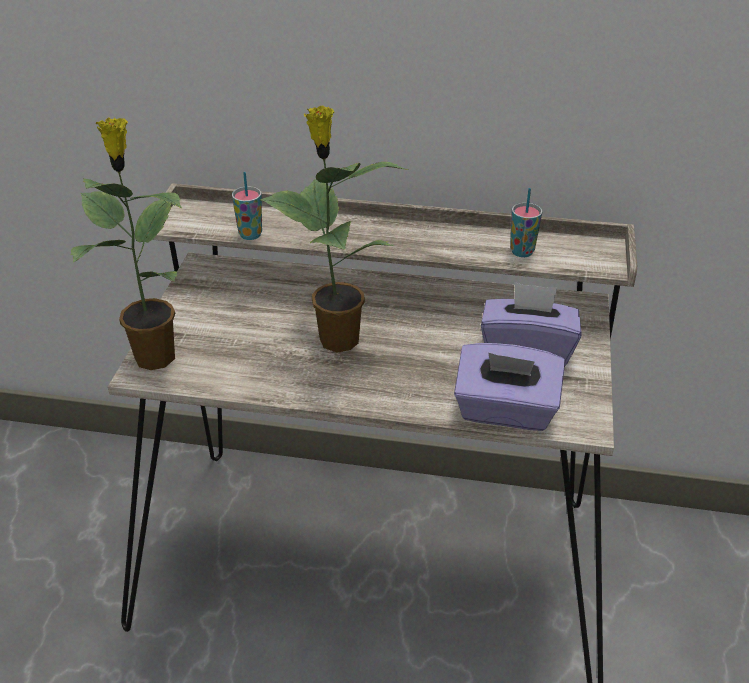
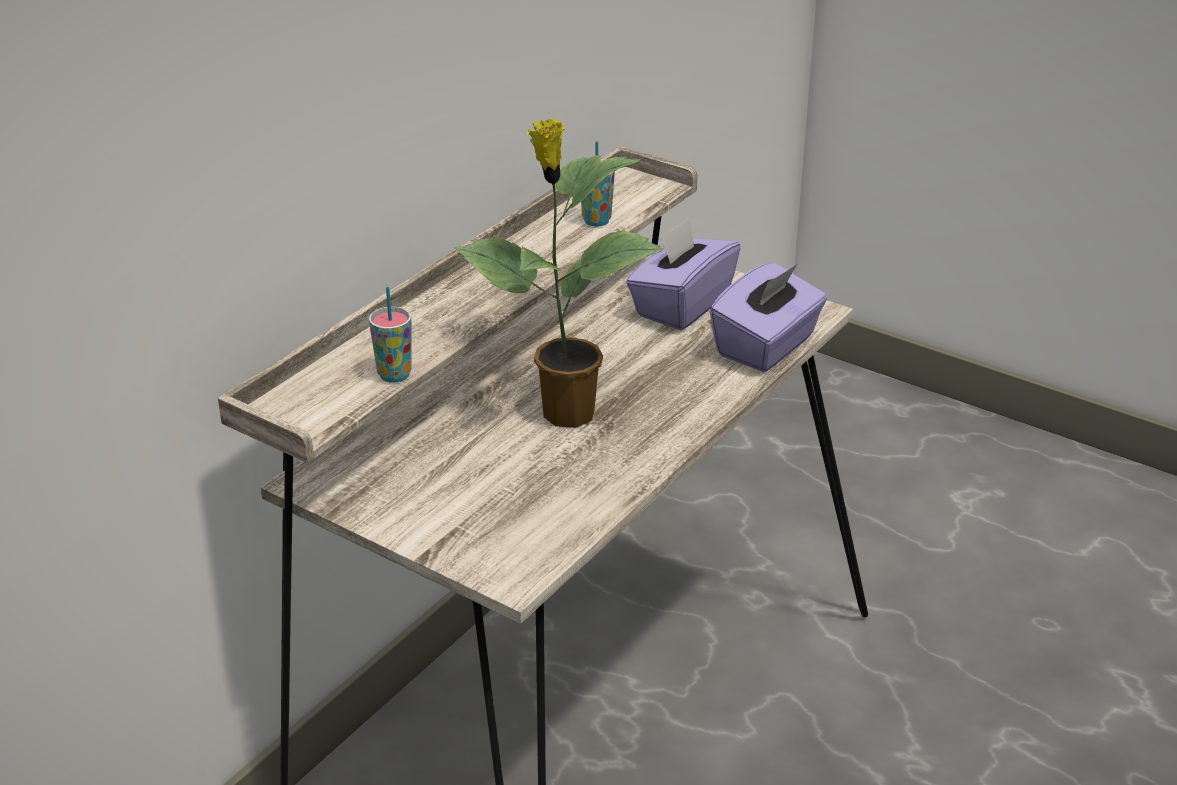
camera: 65 degrees left, 5 degrees down
(154, 355) = (485, 559): potted plant -> none

